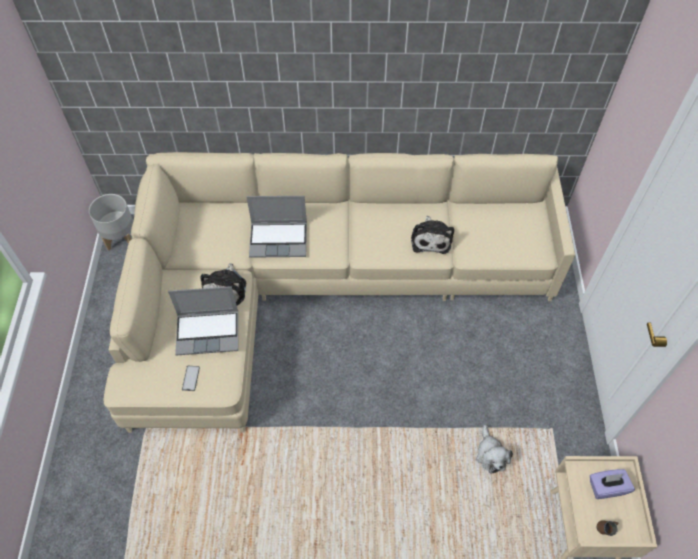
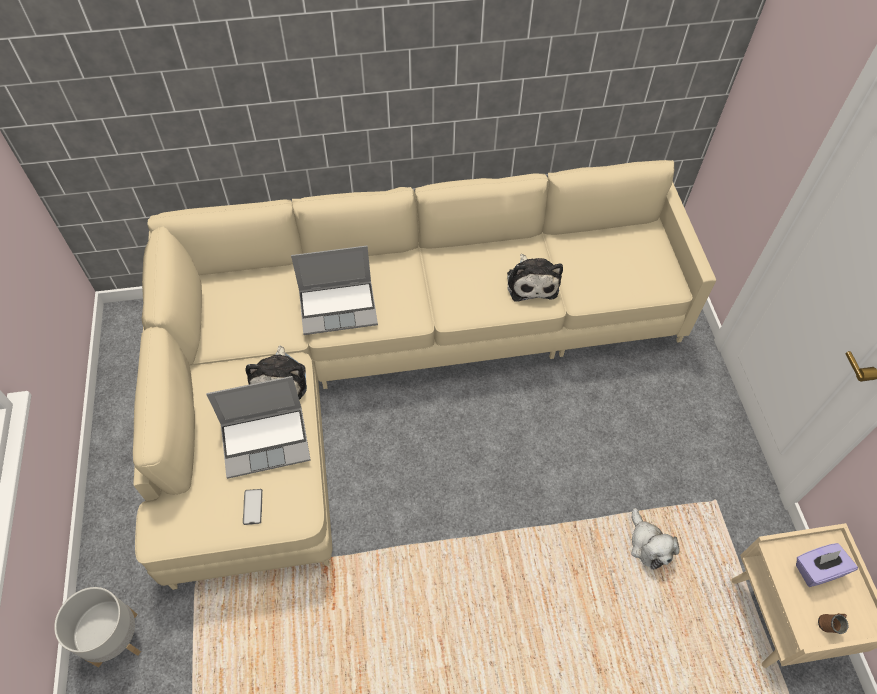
camera: 10 degrees left, 0 degrees up
(121, 238) = (124, 332): grey planter -> grey planter (116, 638)

